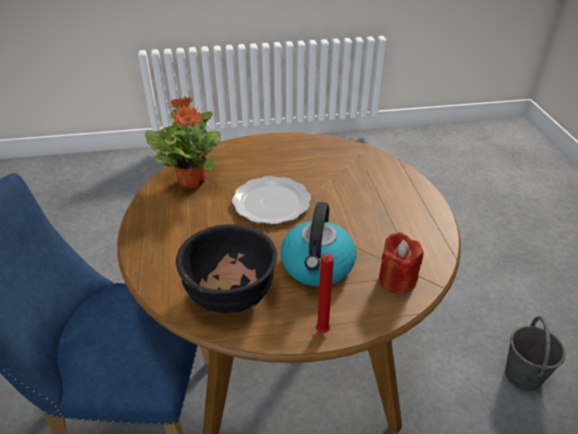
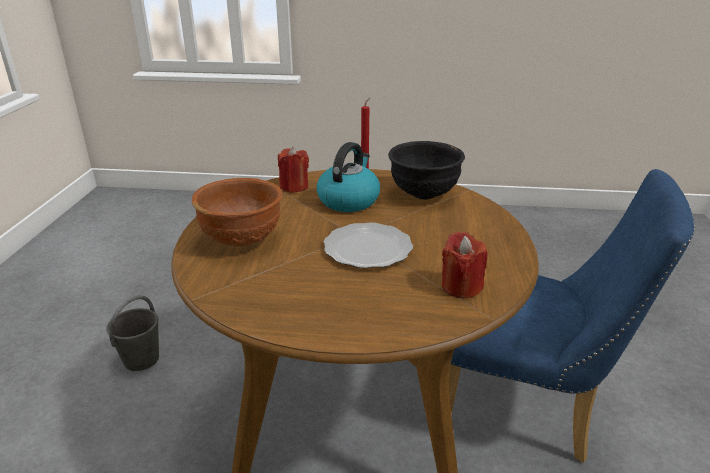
camera: 165 degrees left, 10 degrees down
(192, 180) = (461, 287): potted plant -> red candle
(381, 193) = (243, 240): none -> brown bowl

